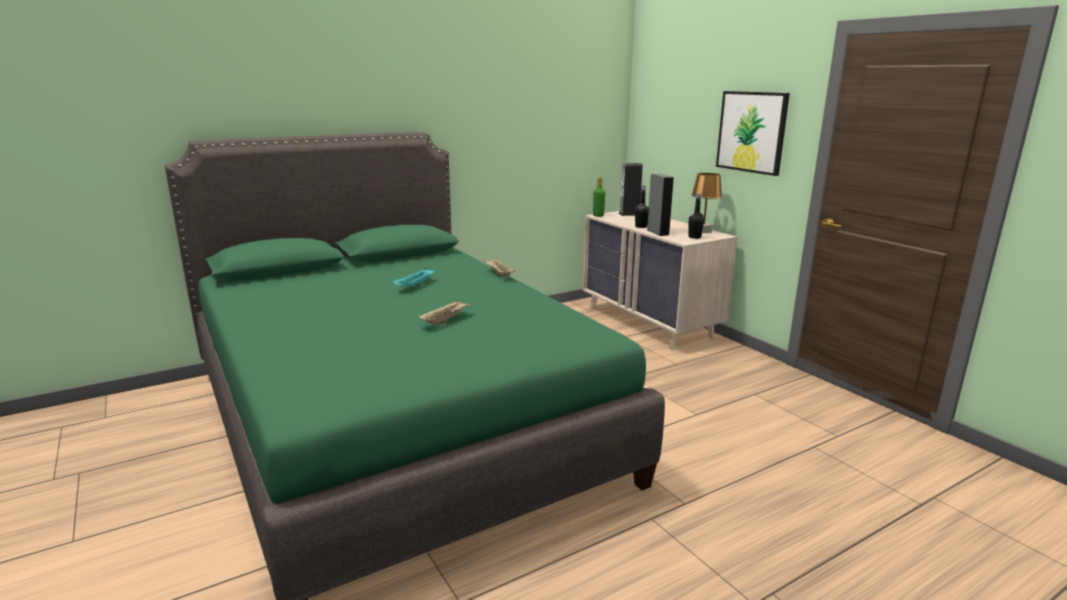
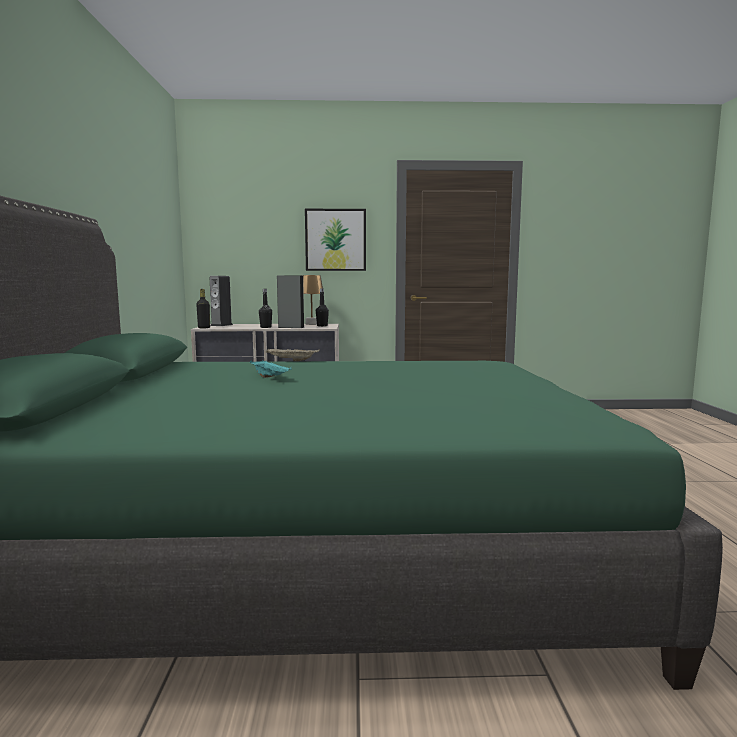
camera: 60 degrees left, 10 degrees down
(445, 320) = (399, 380): beige tray -> none
(598, 215) = (204, 328): green bottle -> black bottle

